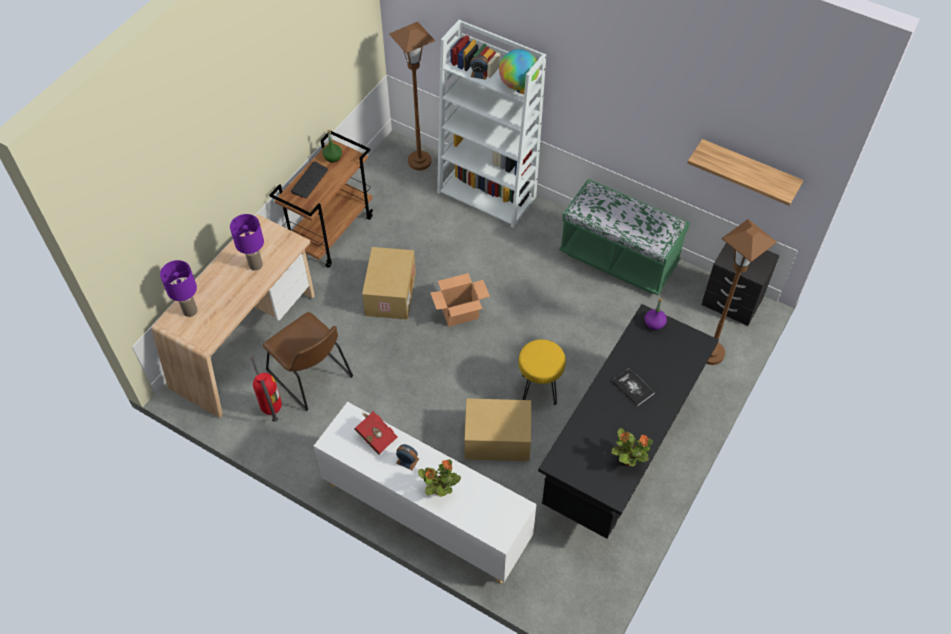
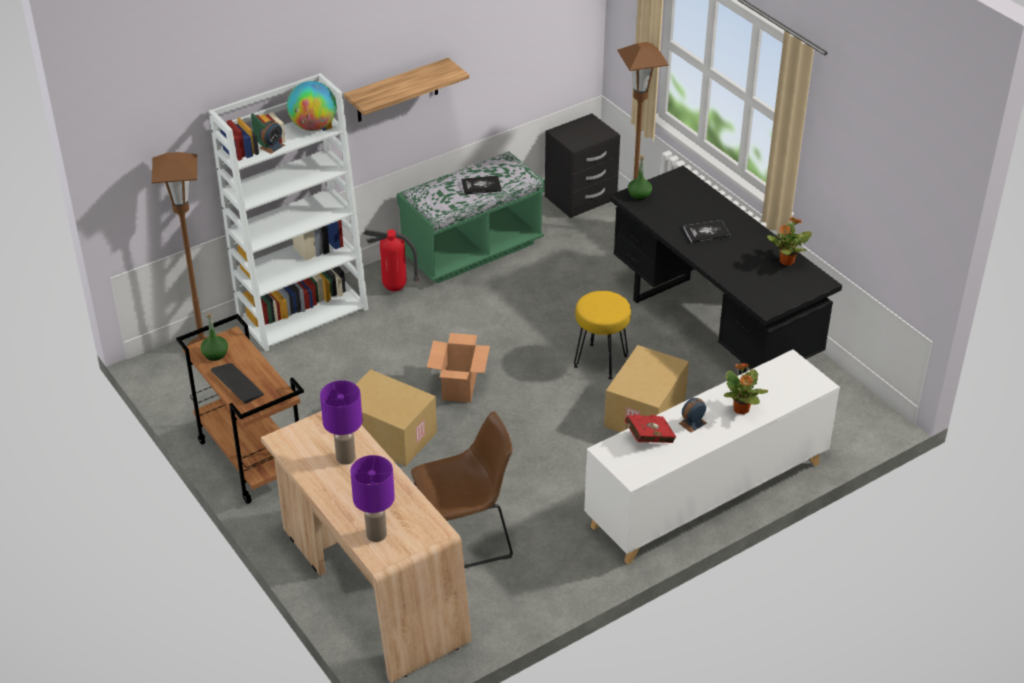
camera: 65 degrees left, 15 degrees down
(271, 409) = (488, 589): fire extinguisher -> fire extinguisher (394, 289)
(626, 223) = (481, 186): none -> book
(654, 323) = (639, 195): purple bottle -> green bottle
(748, 170) = (543, 42): shelf -> shelf (397, 91)

